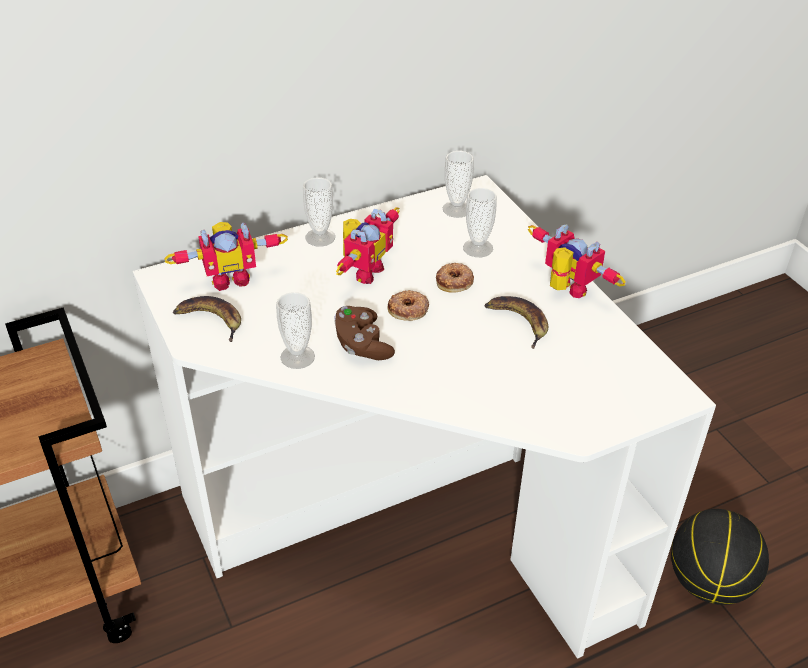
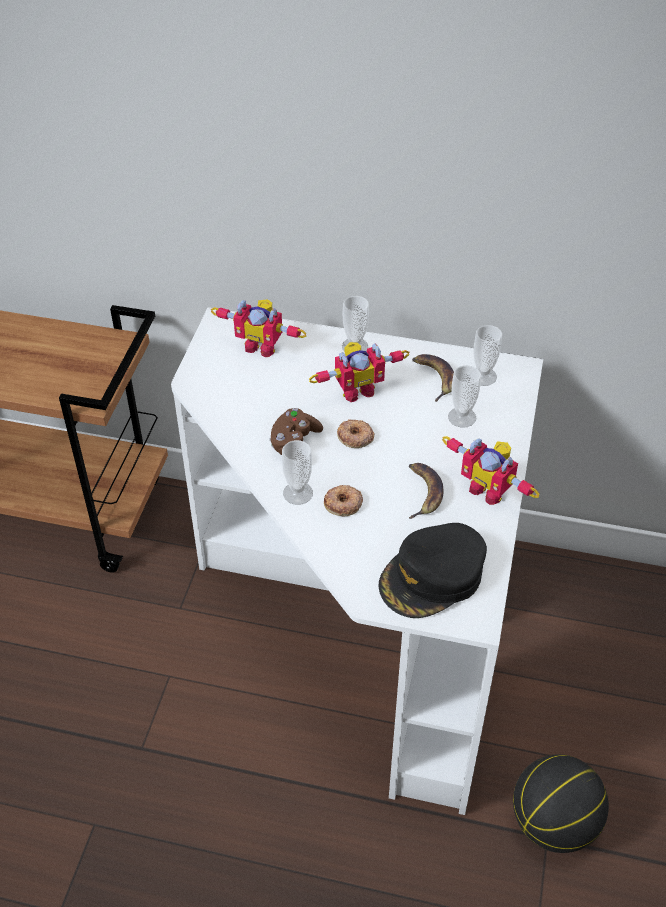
camera: 40 degrees right, 5 degrees up
(210, 320) = (218, 370): banana -> banana (434, 378)
(297, 357) = (244, 429): cup -> cup (298, 493)
(455, 281) = (413, 434): donut -> donut (343, 504)
(565, 291) = (489, 489): toy robot -> toy robot turned 135 degrees clockwise
(606, 383) = (433, 577): none -> black cap

